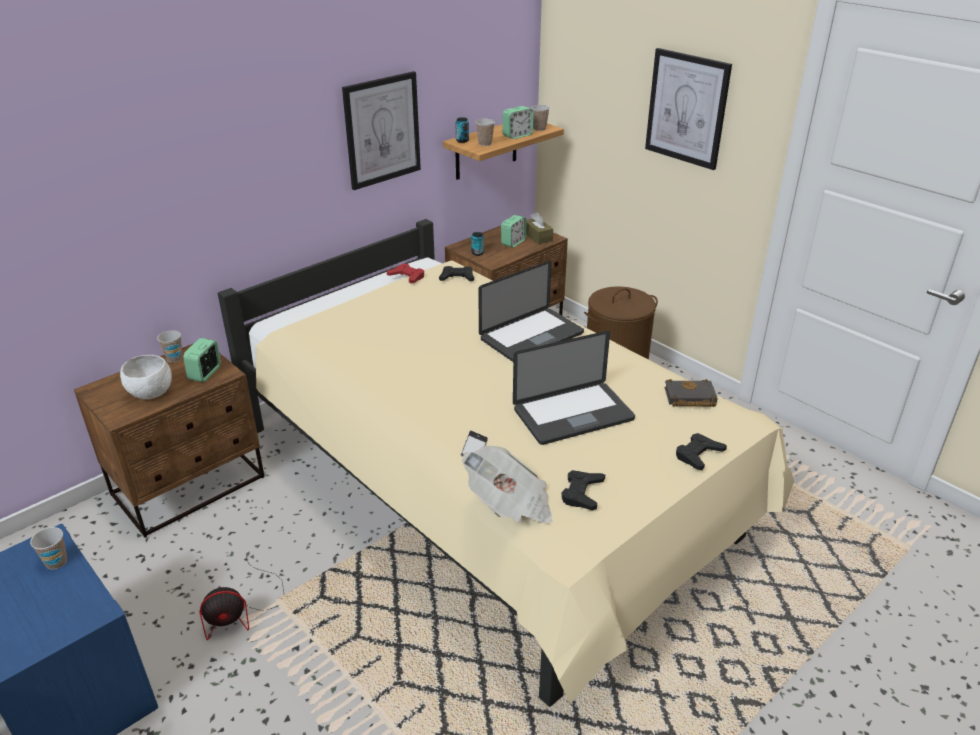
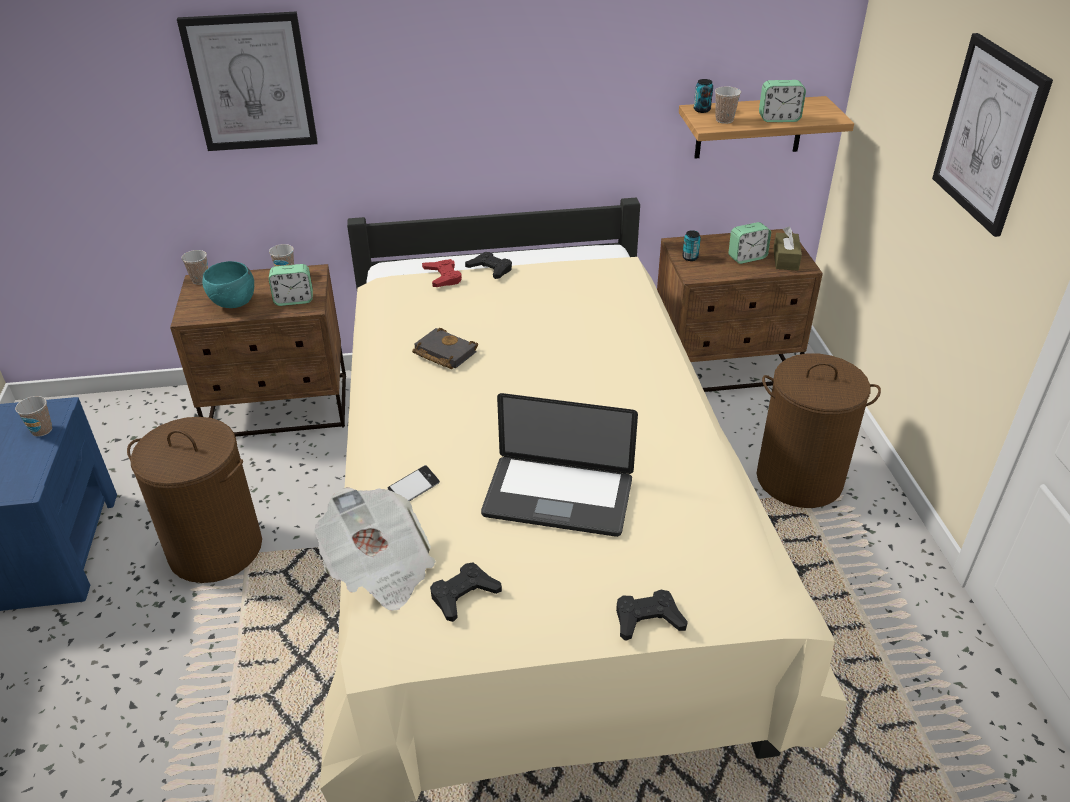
camera: 35 degrees right, 5 degrees up
(152, 394) = (234, 303): white bowl -> turquoise bowl
(205, 373) = (294, 300): alarm clock -> alarm clock turned 150 degrees counterclockwise
(242, 610) = (215, 549): fan -> brown laundry basket
(382, 130) = (588, 76): picture -> picture (251, 82)
(407, 277) = (563, 261): red game controller -> red game controller (443, 277)
(457, 277) = (616, 280): black game controller -> black game controller (490, 269)
(531, 336) = (618, 382): laptop -> none
(539, 129) = (820, 116): cup -> cup (200, 280)
(688, 398) = (721, 541): black book -> black book (443, 353)

